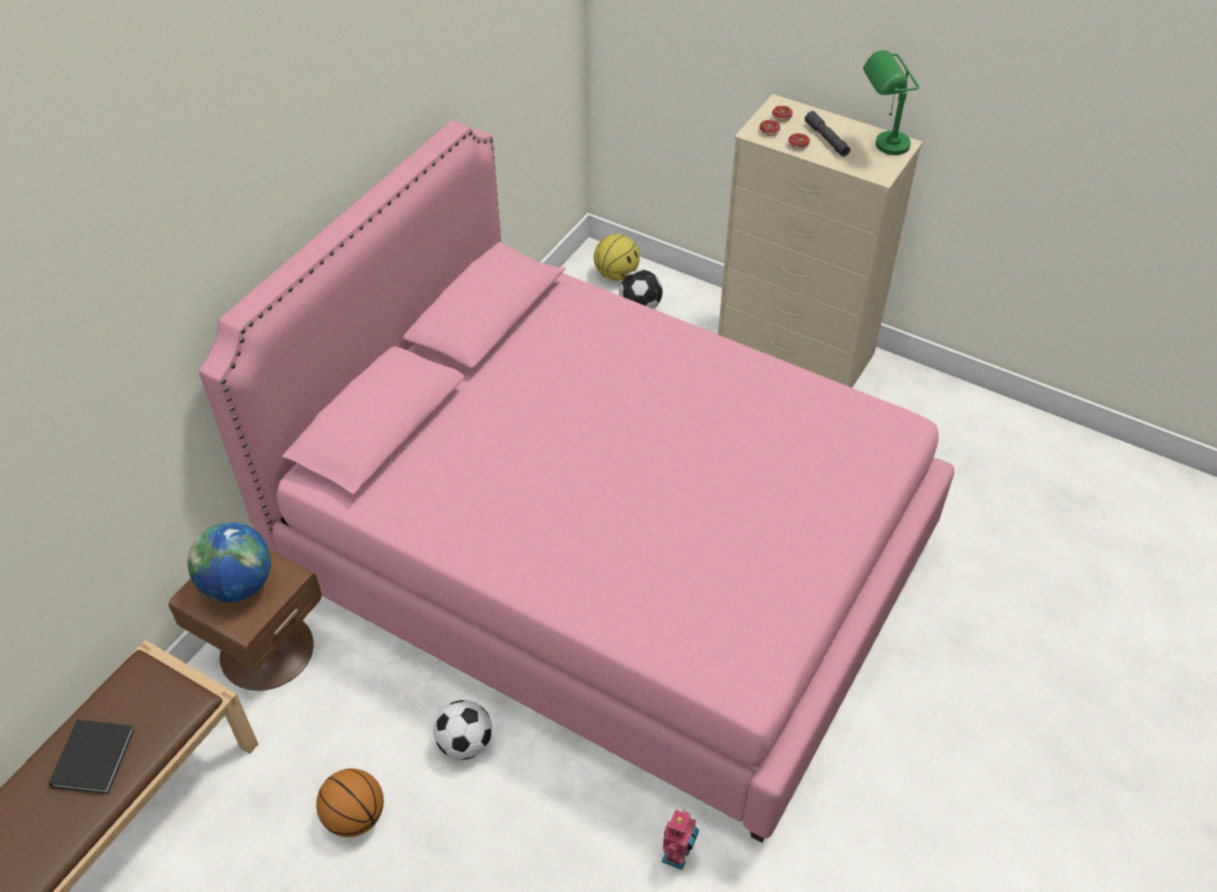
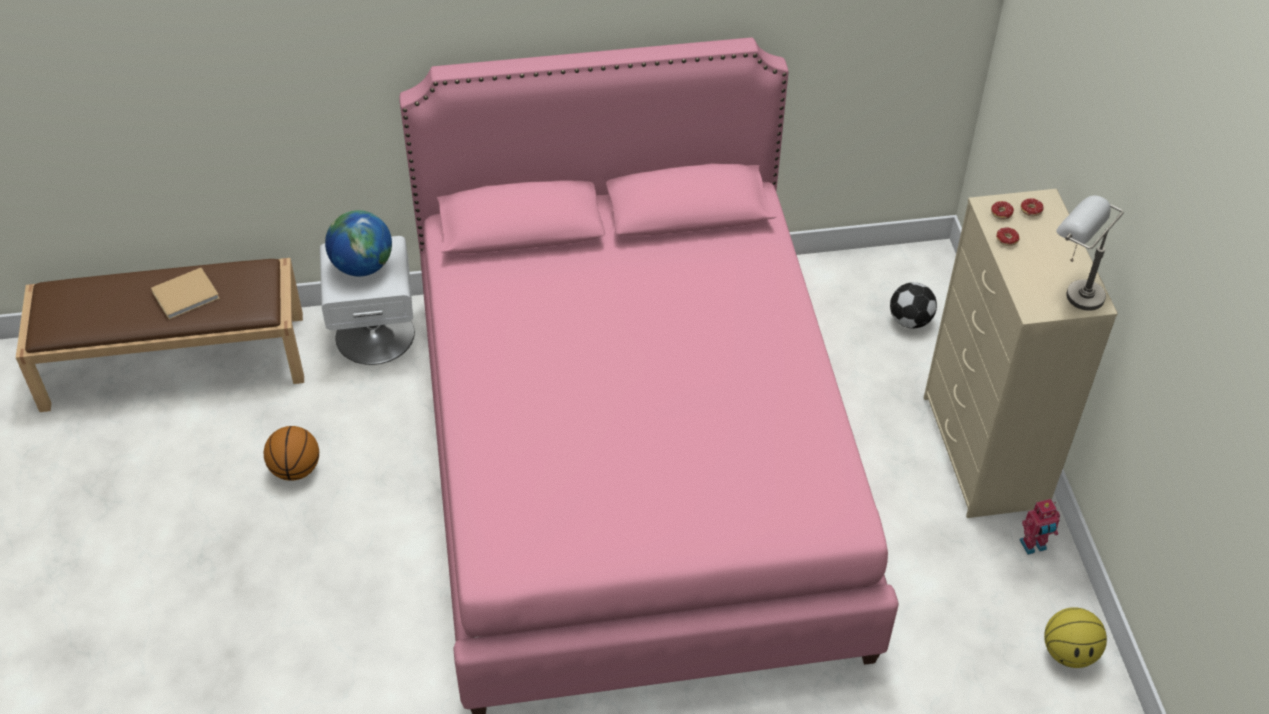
camera: 50 degrees right, 0 degrees up
(94, 755) = (187, 294): black book -> beige book
(265, 649) = (375, 334): brown nightstand -> white nightstand
(465, 743) = (400, 489): football -> none
(616, 274) = (928, 283): basketball -> basketball (1069, 653)
(678, 855) = (419, 671): toy robot -> toy robot (1033, 546)
(826, 139) = (1037, 253): grey flashlight -> none
(881, 147) = (1072, 291): green table lamp -> grey table lamp

